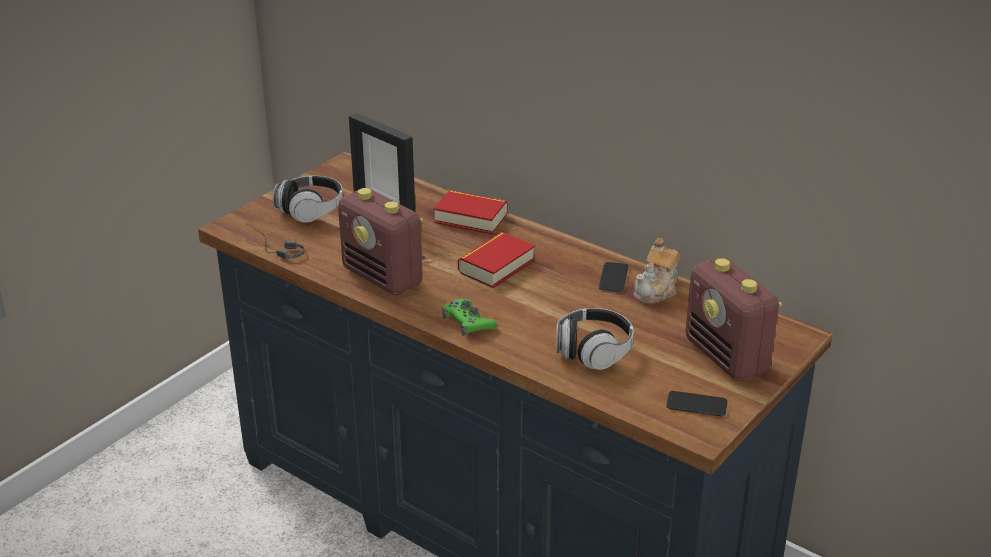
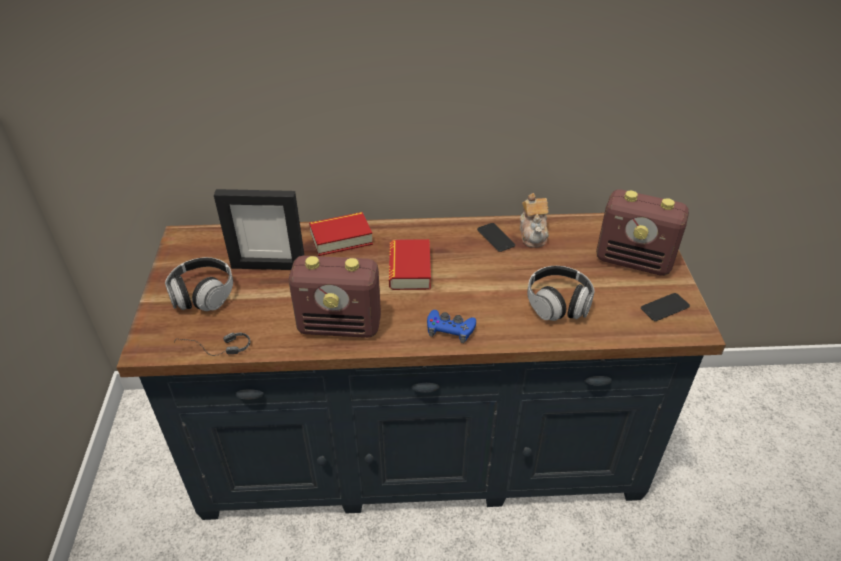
camera: 40 degrees left, 10 degrees up
(468, 322) = (450, 329): green game controller -> blue game controller

